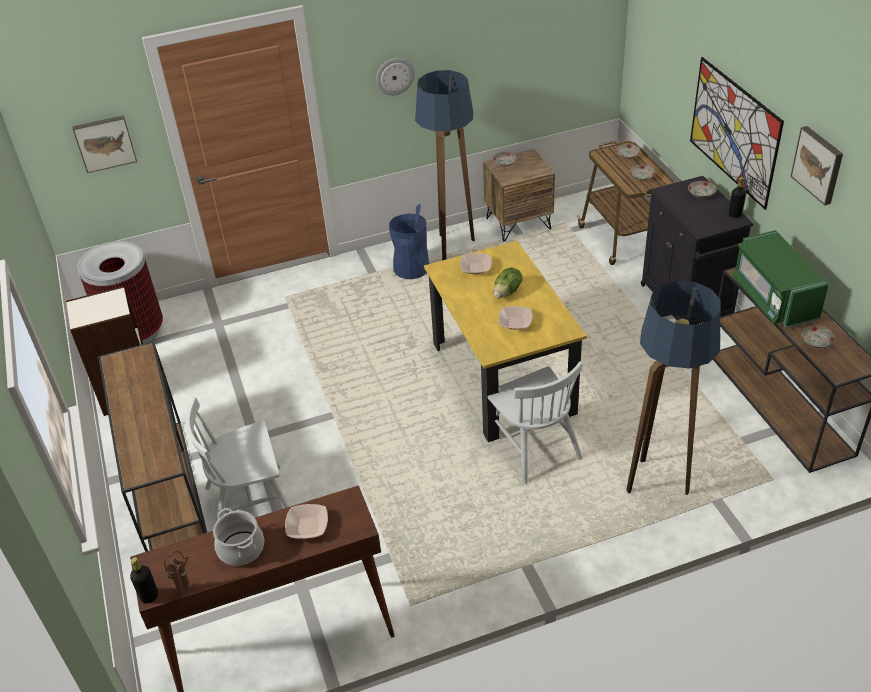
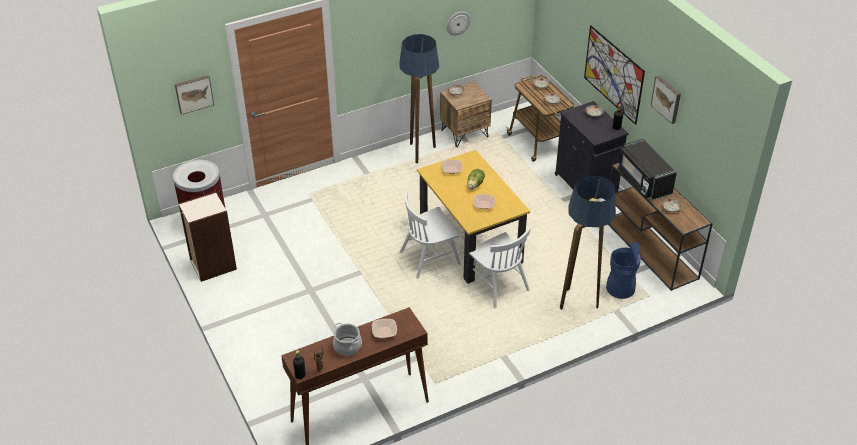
camera: 10 degrees left, 0 degrees up
(167, 492) = (260, 327): brown console table -> none
(250, 501) = (317, 330): white chair -> white chair (430, 258)
(394, 76) = (384, 38): wall clock -> wall clock (458, 23)
(411, 268) = (394, 169): blue trash can -> blue trash can (620, 288)
(773, 298) = (643, 181): green microwave -> black microwave

